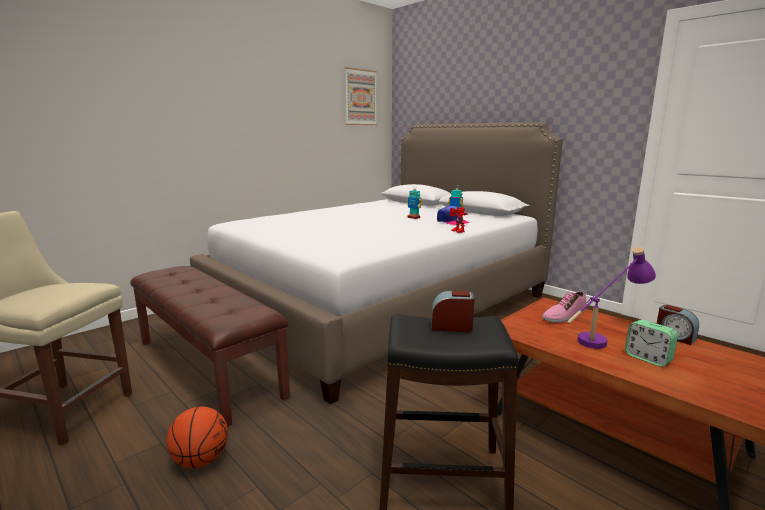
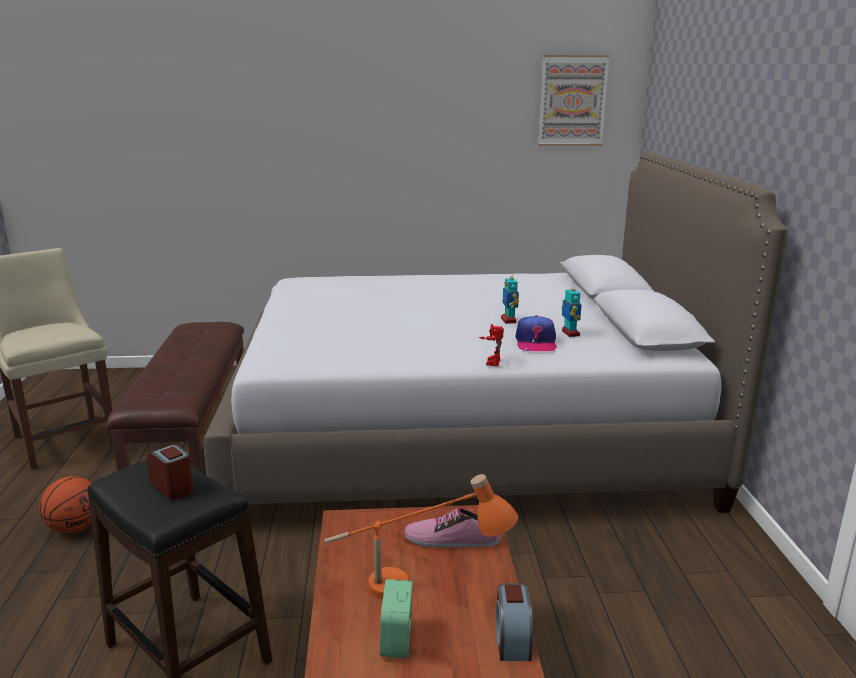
camera: 40 degrees right, 5 degrees up
(604, 338) = (418, 590): purple table lamp -> orange table lamp

